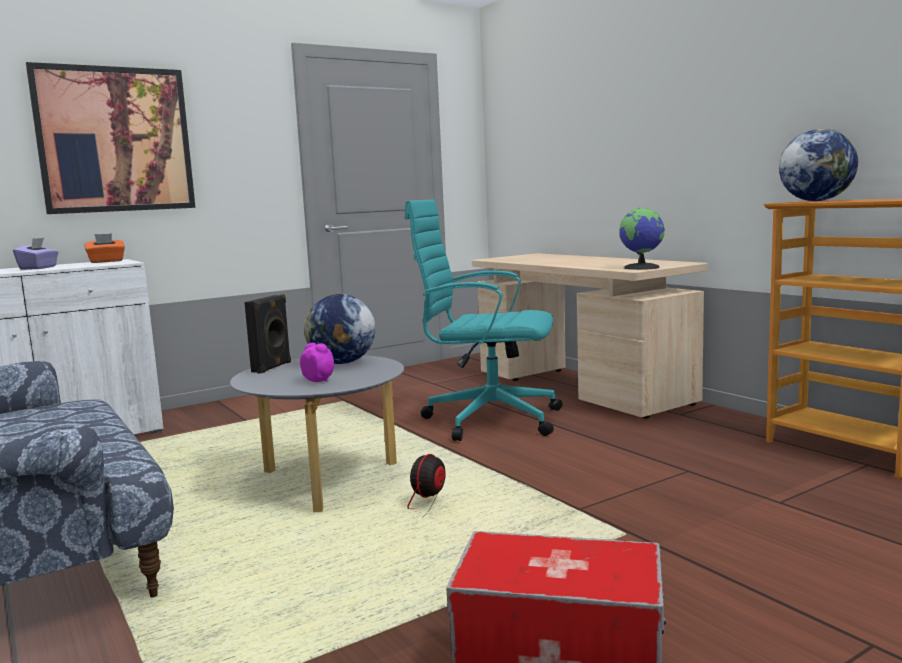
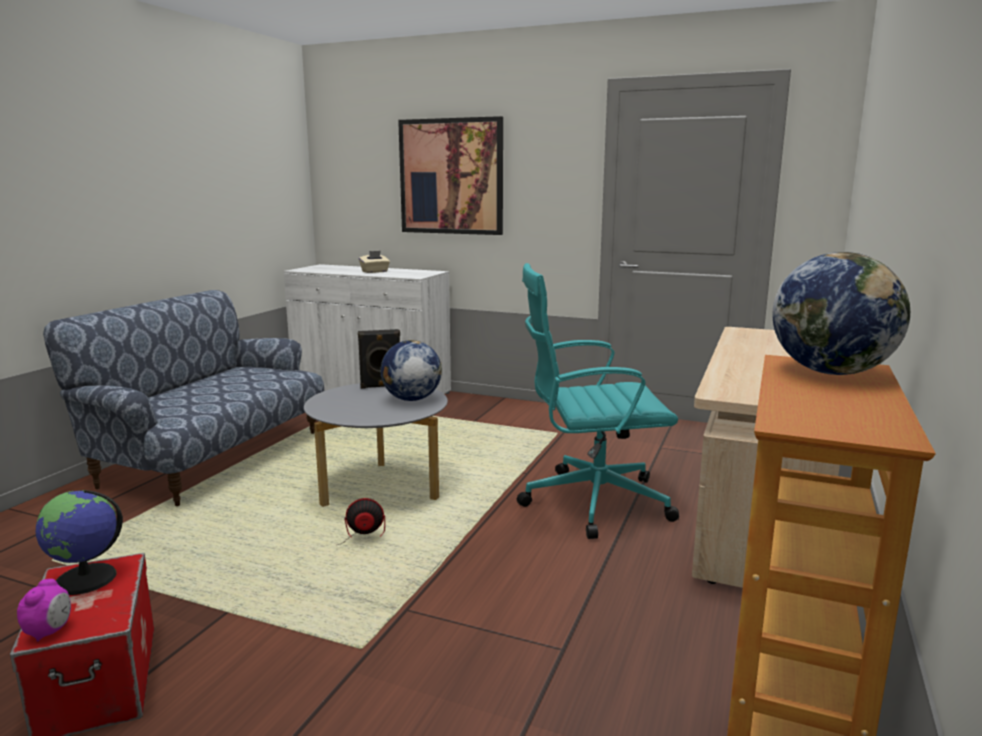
camera: 55 degrees right, 5 degrees up
(39, 268) = (375, 272): purple tissue box -> beige tissue box
(106, 261) = (424, 272): orange tissue box -> none
(319, 380) = (350, 408): alarm clock -> alarm clock (49, 631)
(488, 419) = (591, 502): turquoise office chair -> turquoise office chair turned 75 degrees counterclockwise
(642, 267) = (746, 394): globe -> globe (86, 579)

